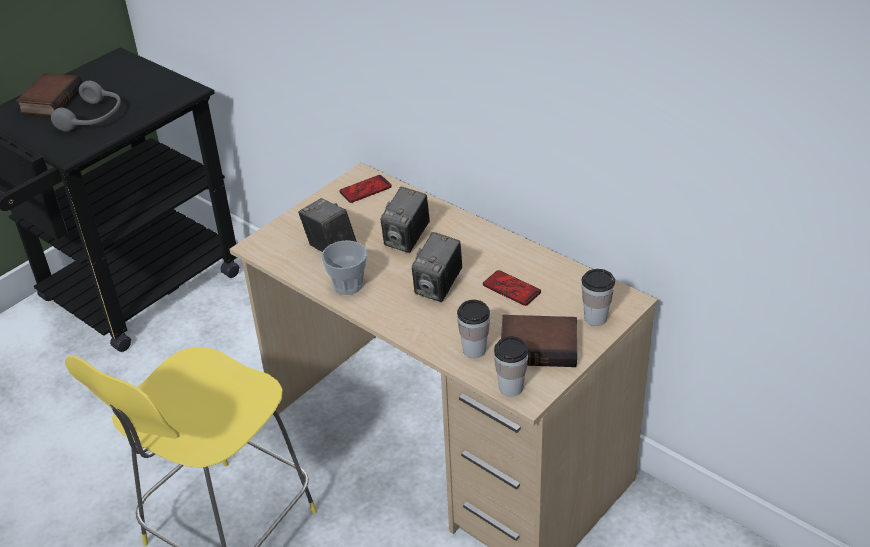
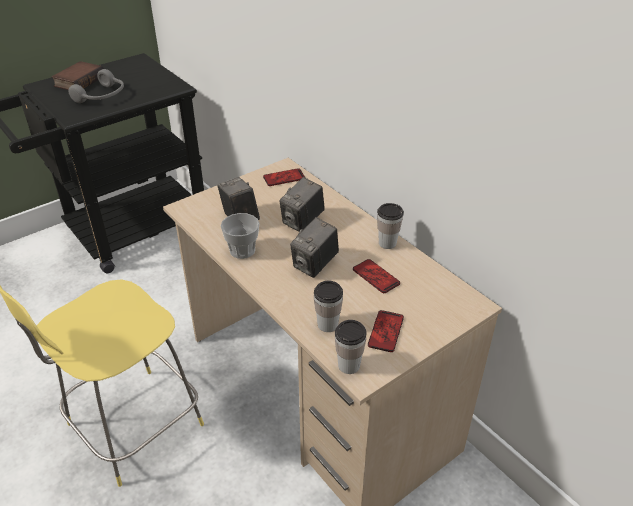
camera: 10 degrees right, 0 degrees up
(540, 346) = (386, 331): book -> phone
(595, 318) = (442, 315): cup -> cup (387, 243)

